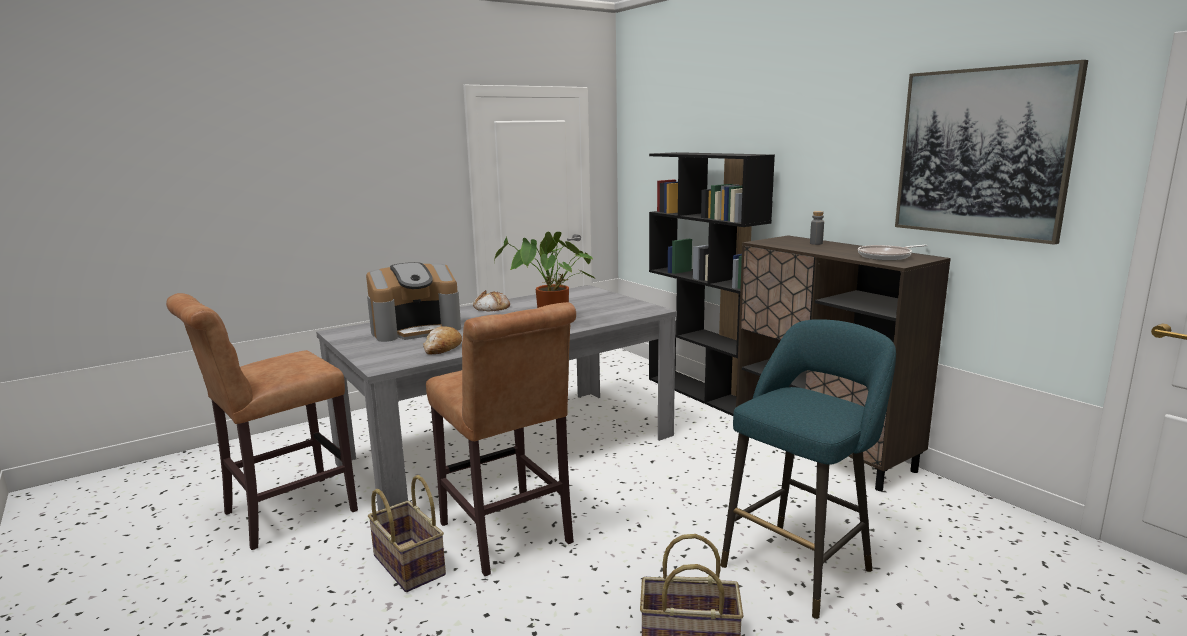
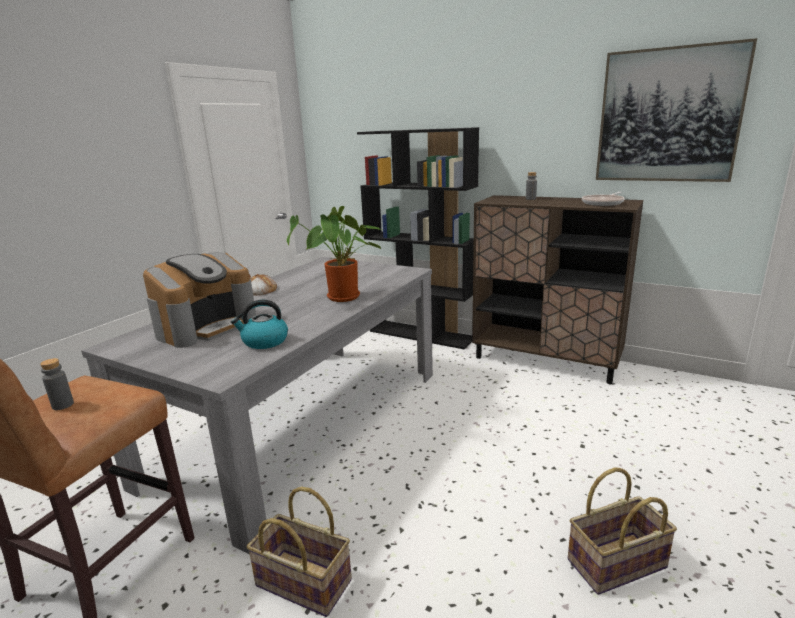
camera: 25 degrees left, 5 degrees up
(272, 365) = (63, 405): none -> grey bottle
(442, 348) = (264, 342): bread -> kettle
(508, 537) = (378, 514): brown stool -> none
(800, 564) = (621, 459): turquoise stool -> none

